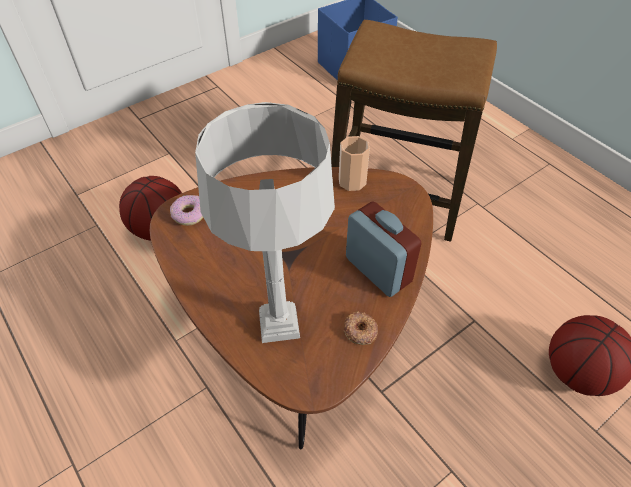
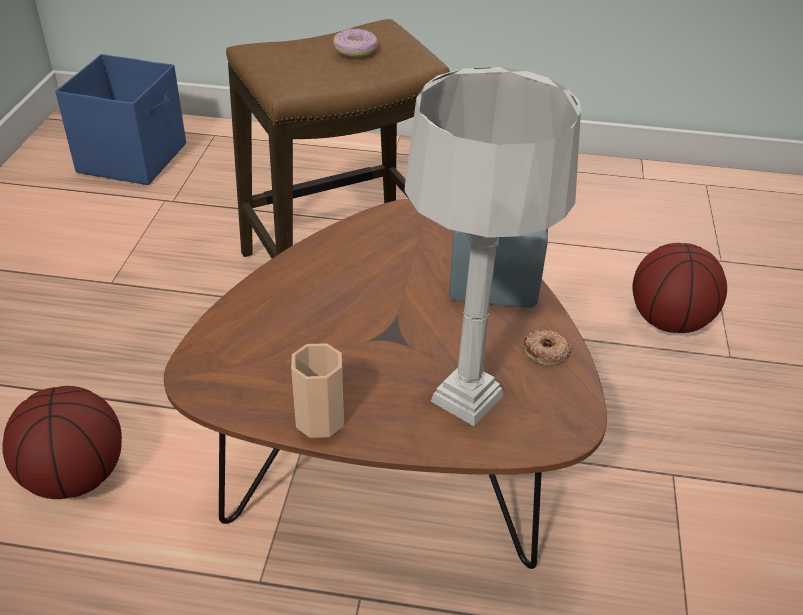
camera: 45 degrees left, 10 degrees down
(189, 214) = (218, 365): donut -> donut (355, 49)
(352, 181) = (362, 231): cup -> cup (320, 420)

